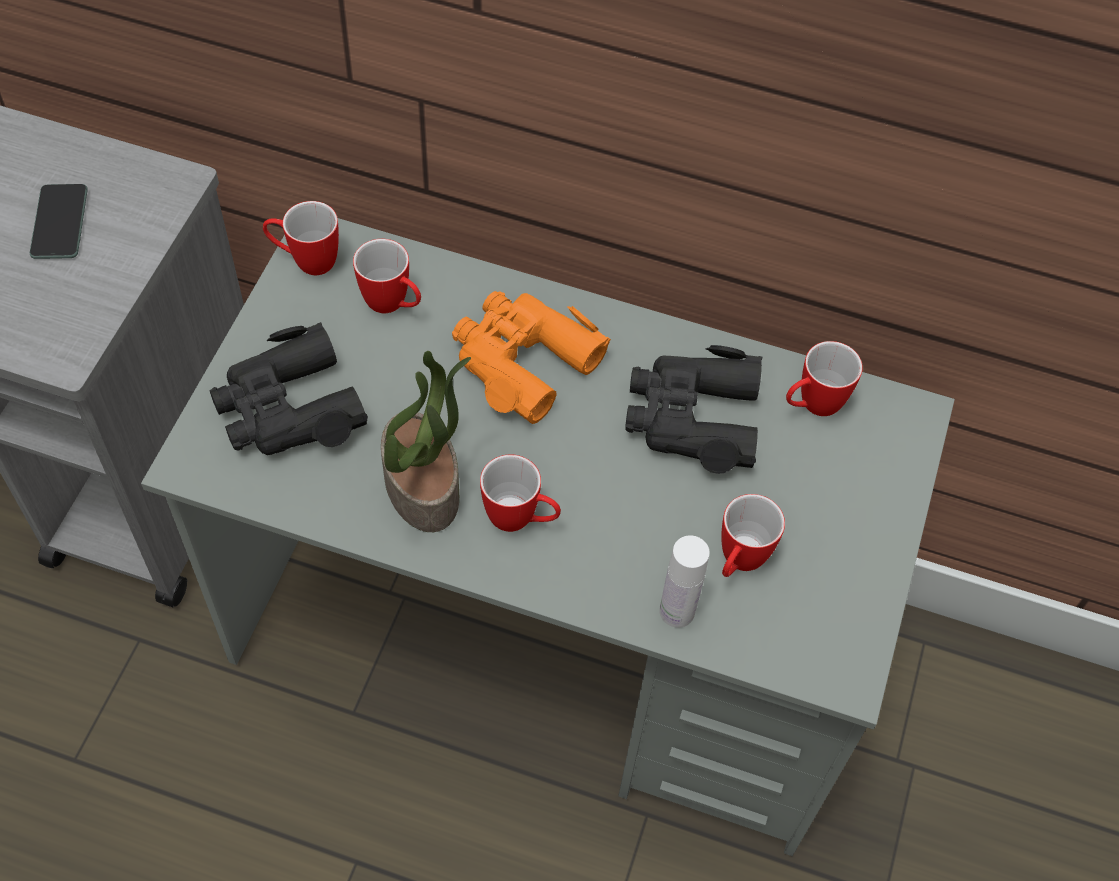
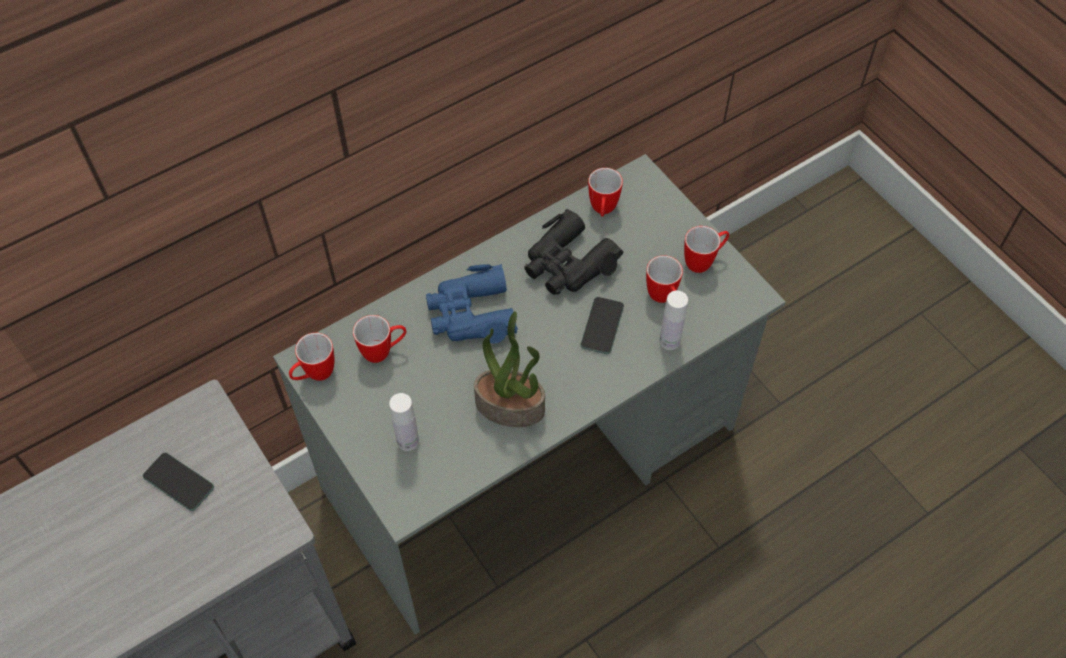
camera: 50 degrees left, 0 degrees up
(288, 408) = (408, 441): black binoculars -> white bottle
(521, 520) = (566, 374): mug -> mug (704, 261)
(522, 360) = (471, 314): orange binoculars -> blue binoculars
(630, 515) = (602, 326): none -> phone

